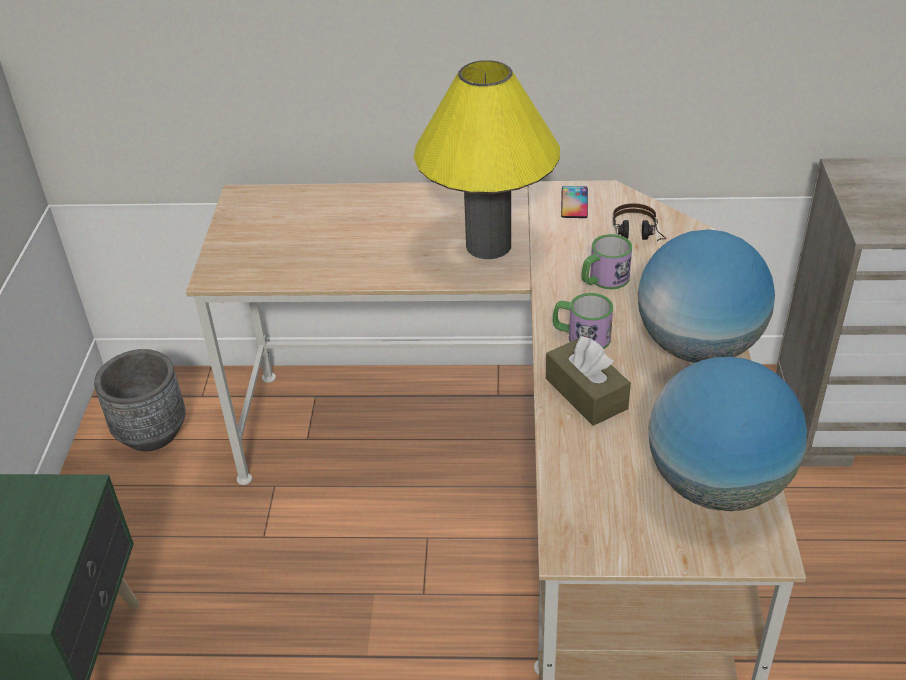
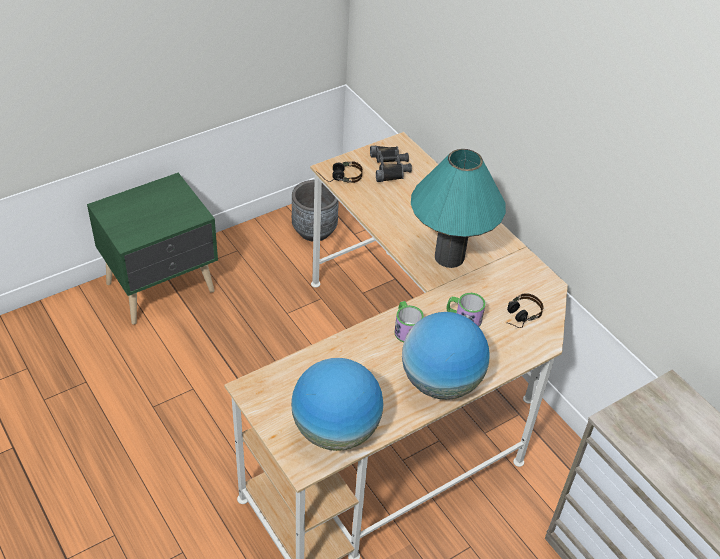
camera: 50 degrees right, 5 degrees up
(241, 274) = (339, 177): none -> headphones
(276, 223) = (390, 167): none -> black binoculars
(488, 245) = (449, 257): yellow table lamp -> turquoise table lamp
(574, 202) = (525, 275): phone -> none
(586, 393) = (362, 350): brown tissue box -> none

